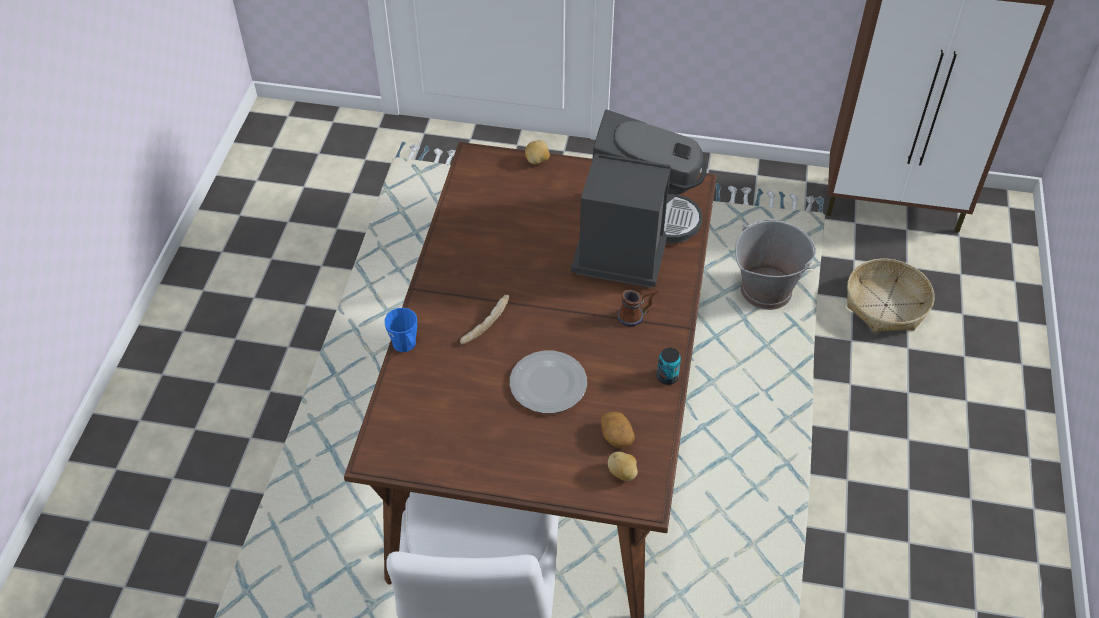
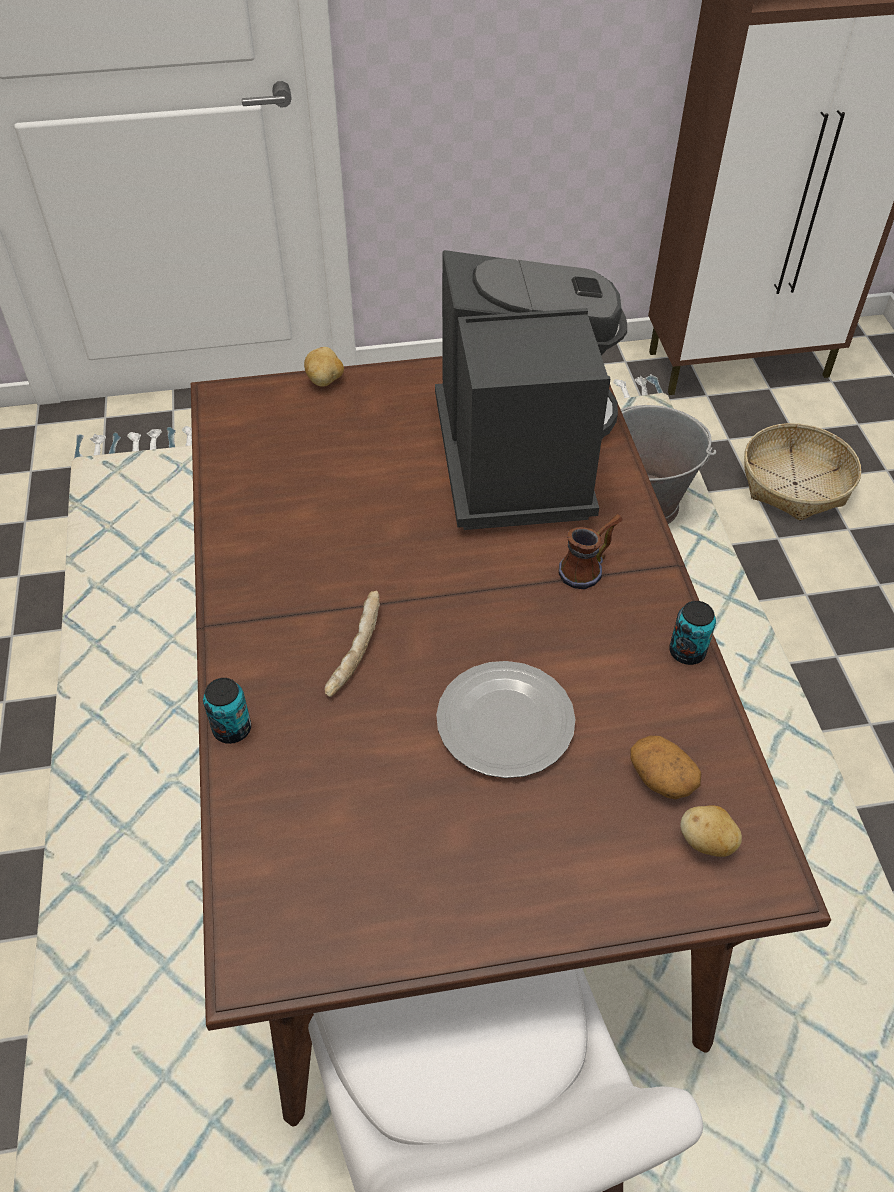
camera: 20 degrees left, 0 degrees up
(406, 346) = (232, 729): blue mug -> can

